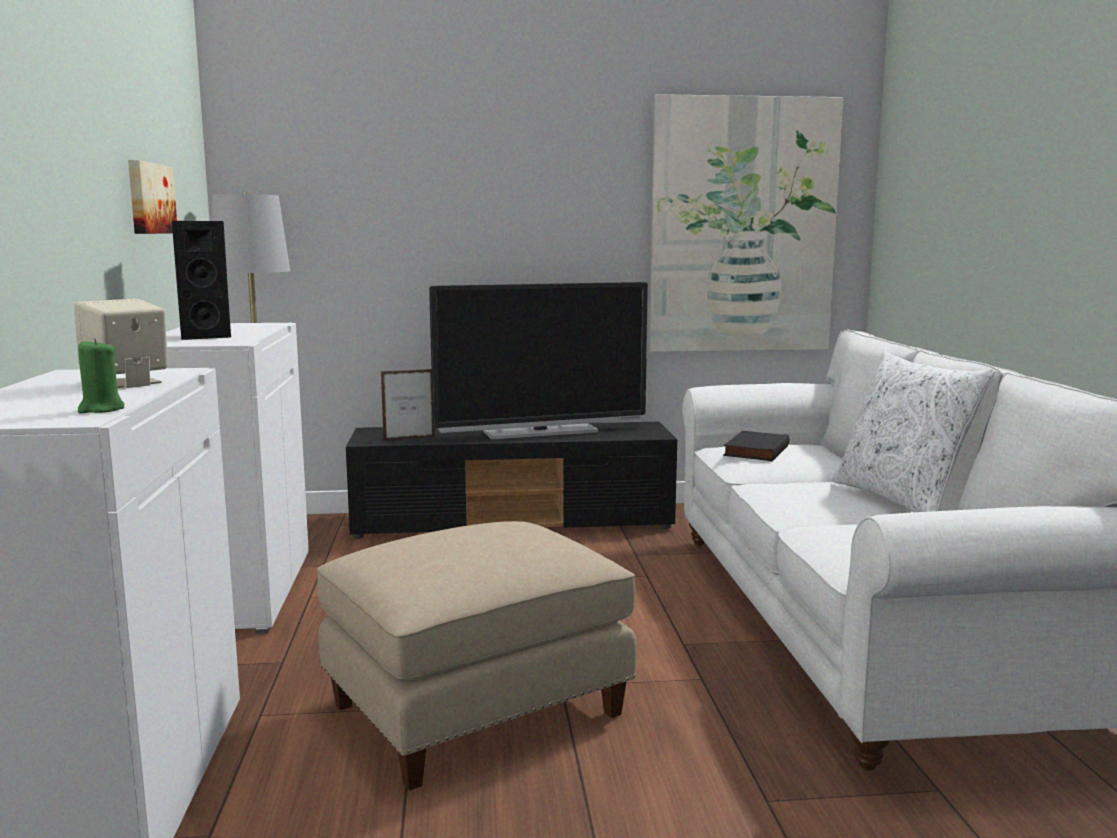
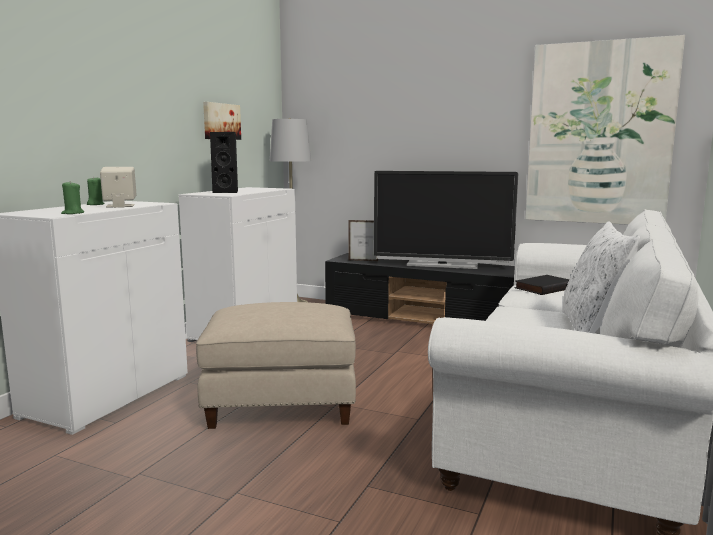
camera: 30 degrees right, 0 degrees up
(50, 384) = (95, 204): none -> green candle

